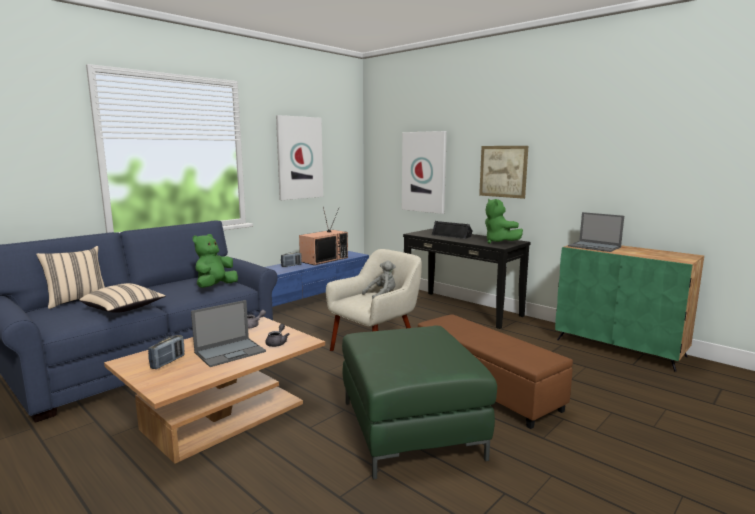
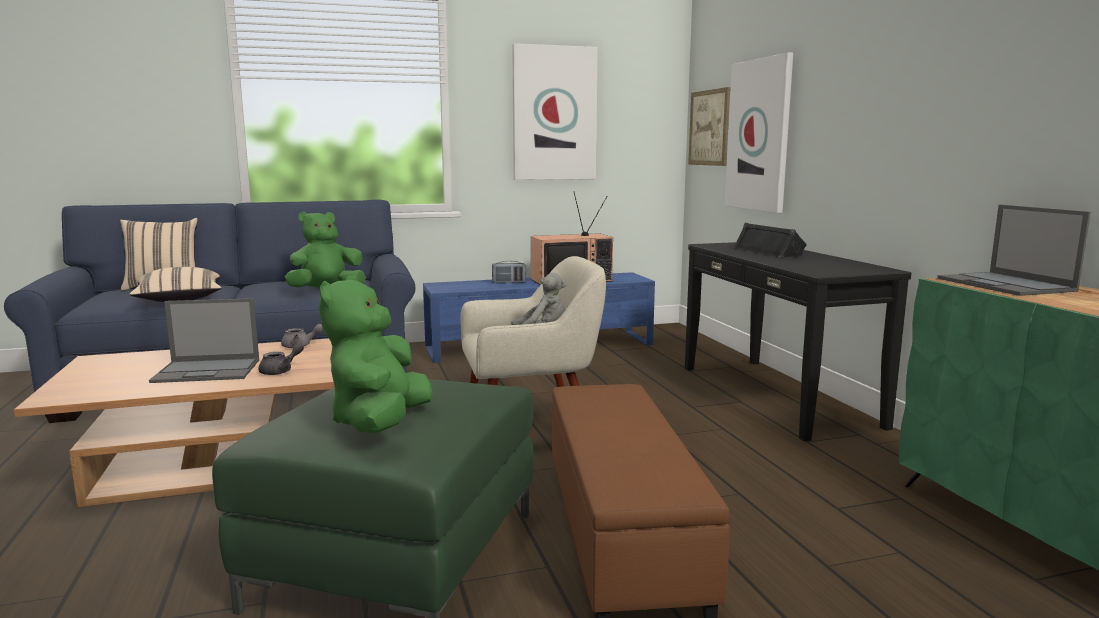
camera: 30 degrees right, 0 degrees up
(168, 362) = (126, 368): radio -> none
(499, 242) = (835, 267): green plush toy -> green plush toy (380, 423)
(503, 171) = (875, 124): picture -> picture (709, 128)

